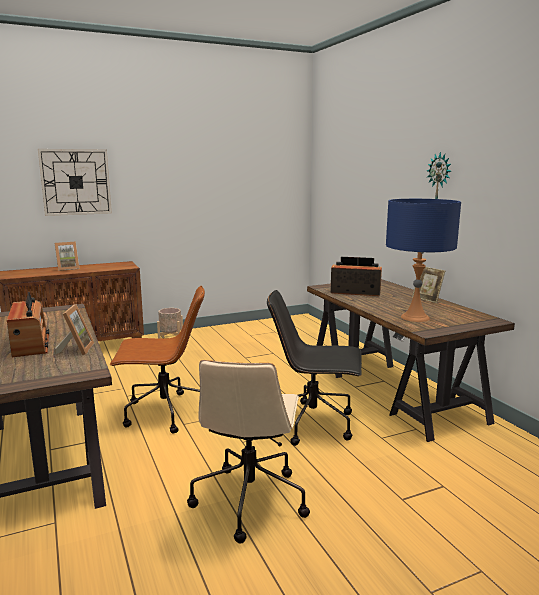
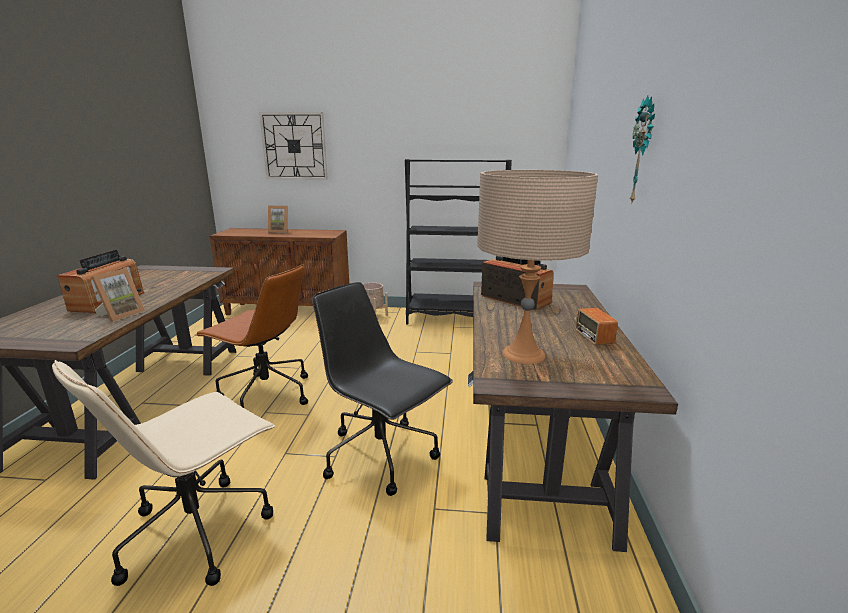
camera: 30 degrees right, 5 degrees up
(242, 329) = (454, 317): none -> black bookcase
(415, 317) = (523, 354): blue table lamp -> beige table lamp
(427, 299) = (596, 328): picture frame -> radio

